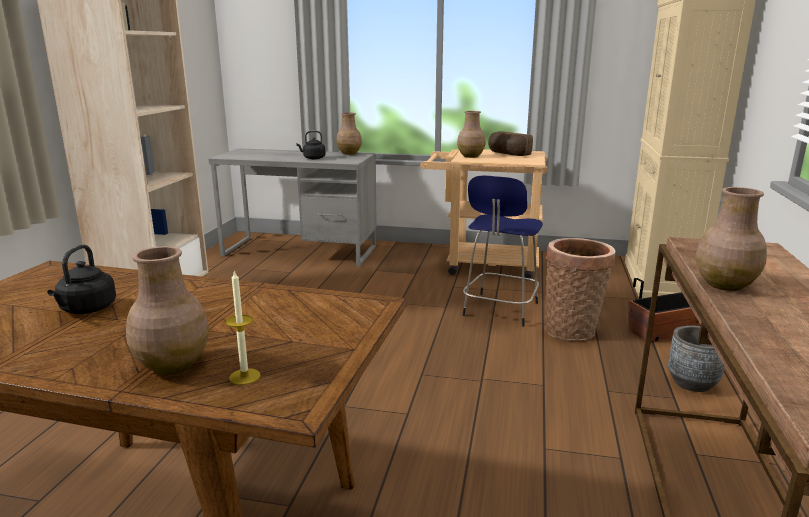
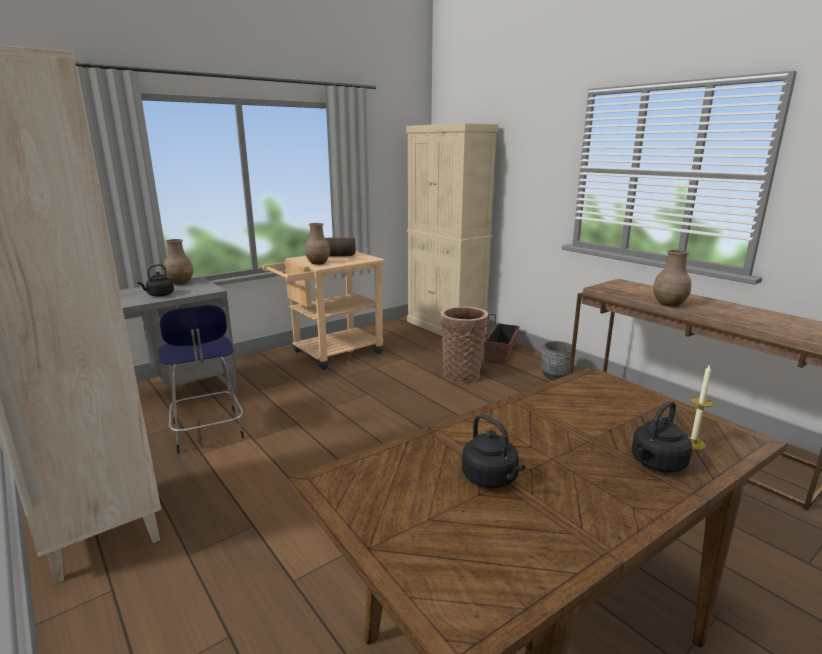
camera: 50 degrees left, 0 degrees up
(172, 365) = (656, 464): brown vase -> black kettle
(499, 310) = (404, 380): blue stool -> blue stool (208, 432)

